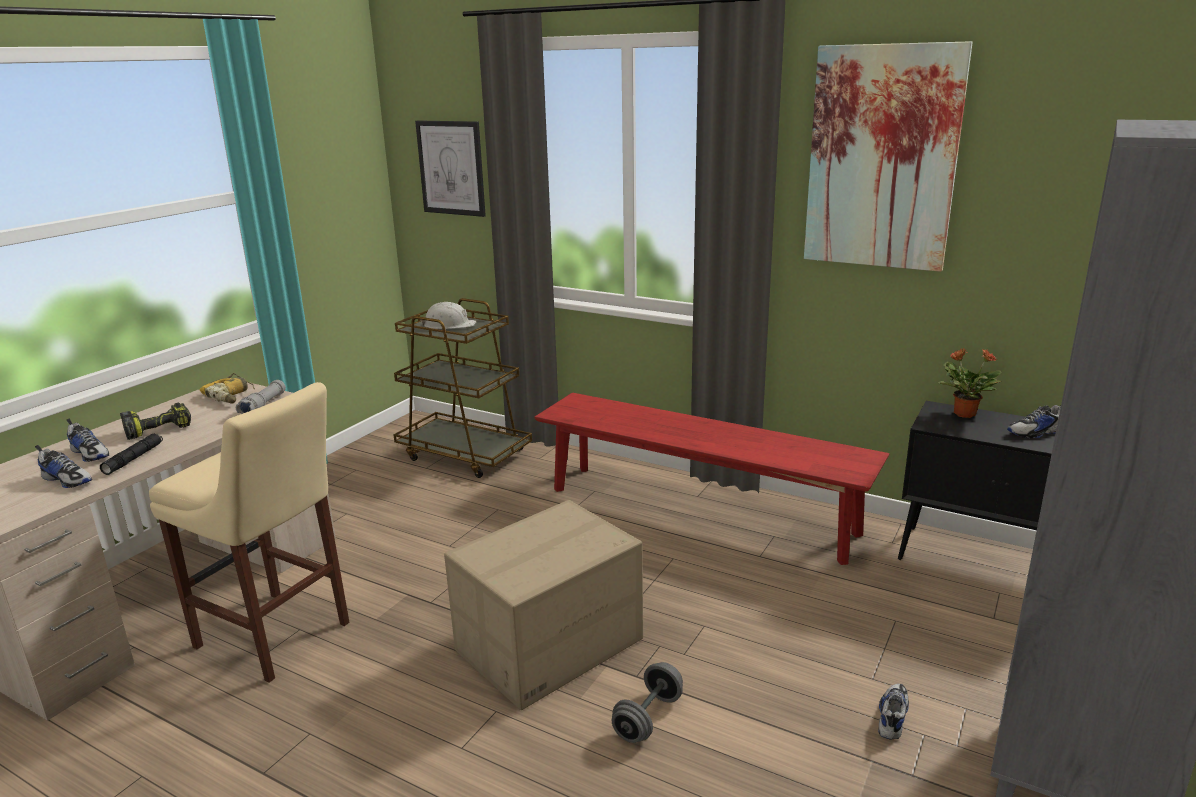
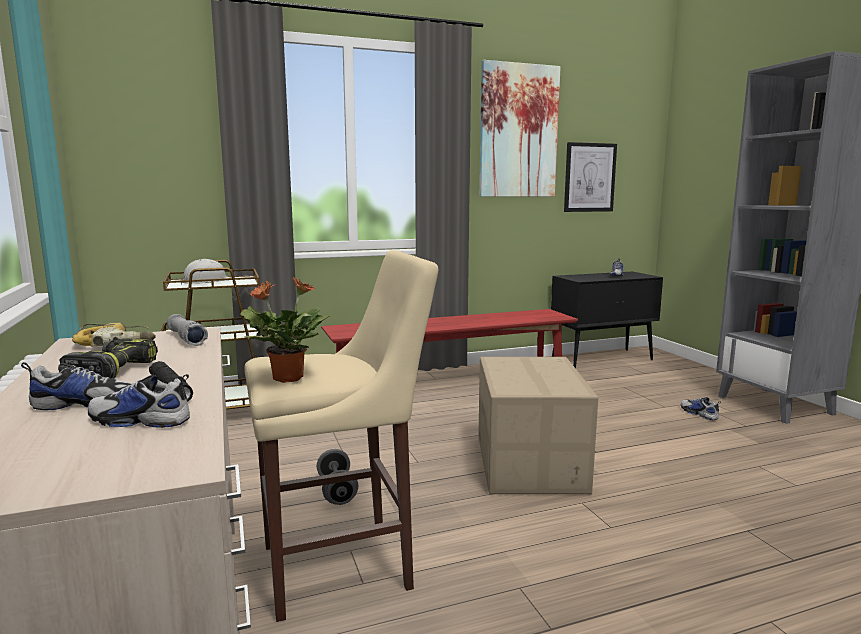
camera: 50 degrees left, 10 degrees down
(68, 480) = (139, 421): shoe -> shoe turned 150 degrees counterclockwise
(451, 168) = (161, 141): picture -> picture (589, 177)
(648, 718) = (641, 462): grey dumbbell -> grey dumbbell (337, 491)
(963, 414) = (578, 276): potted plant -> potted plant (286, 378)

